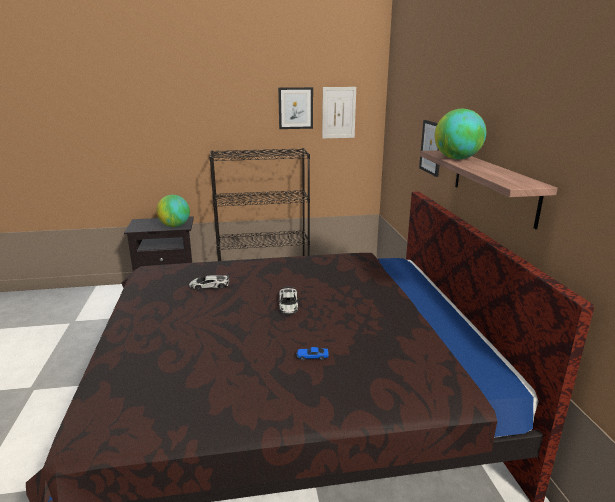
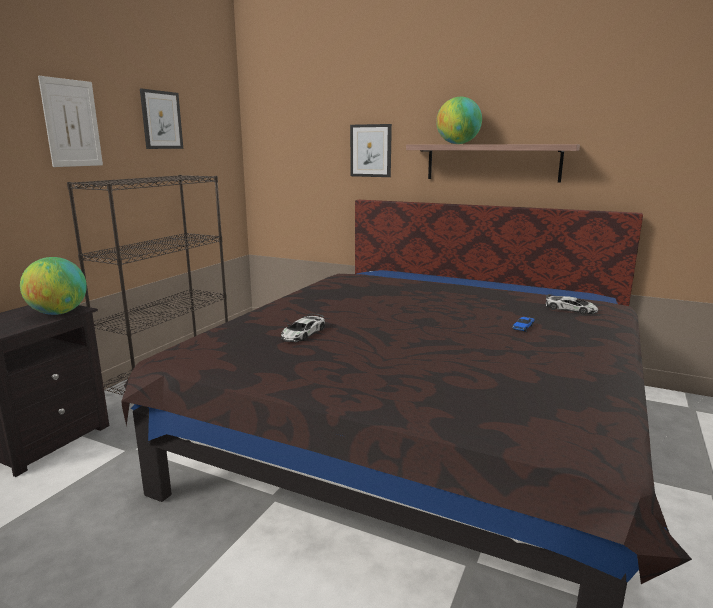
camera: 55 degrees left, 5 degrees down
(288, 304) = (408, 314): toy car -> toy car (570, 309)
(338, 112) = (204, 129): picture -> picture (72, 123)

